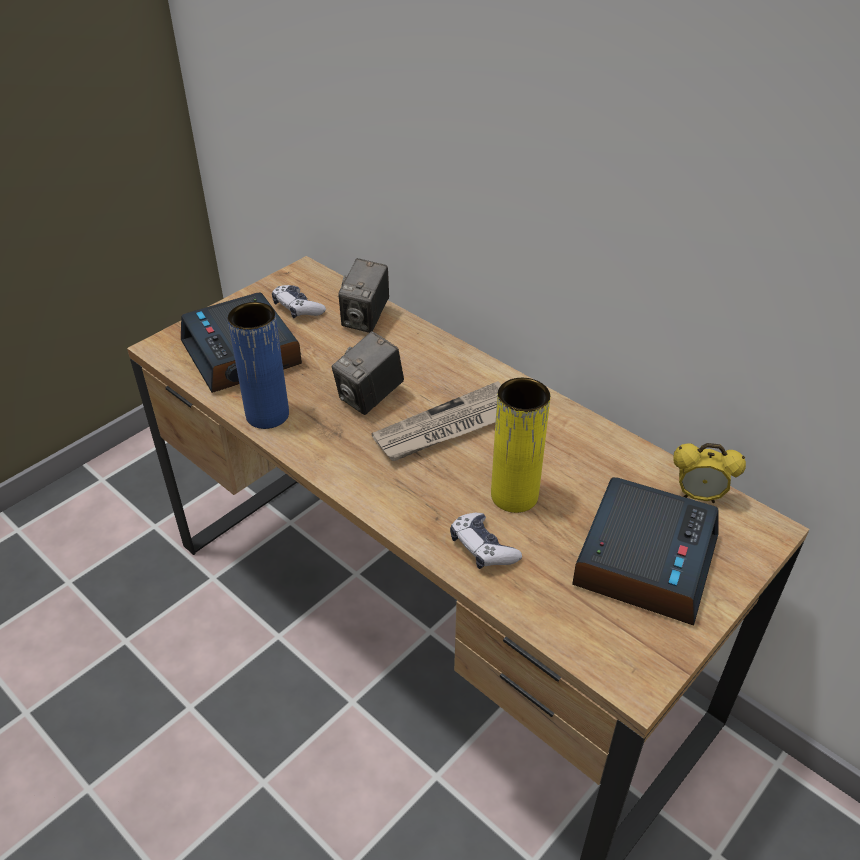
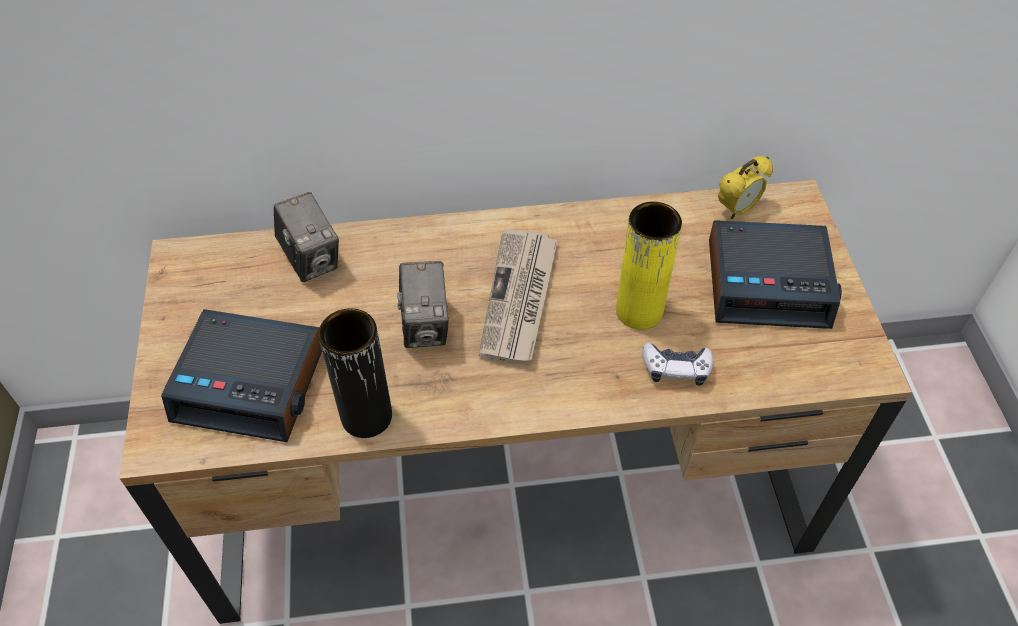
camera: 50 degrees left, 10 degrees up
(267, 415) = (366, 416): blue vase -> black vase
(297, 308) = (232, 298): game controller -> none
(644, 559) = (768, 283): alarm clock -> alarm clock turned 120 degrees clockwise

